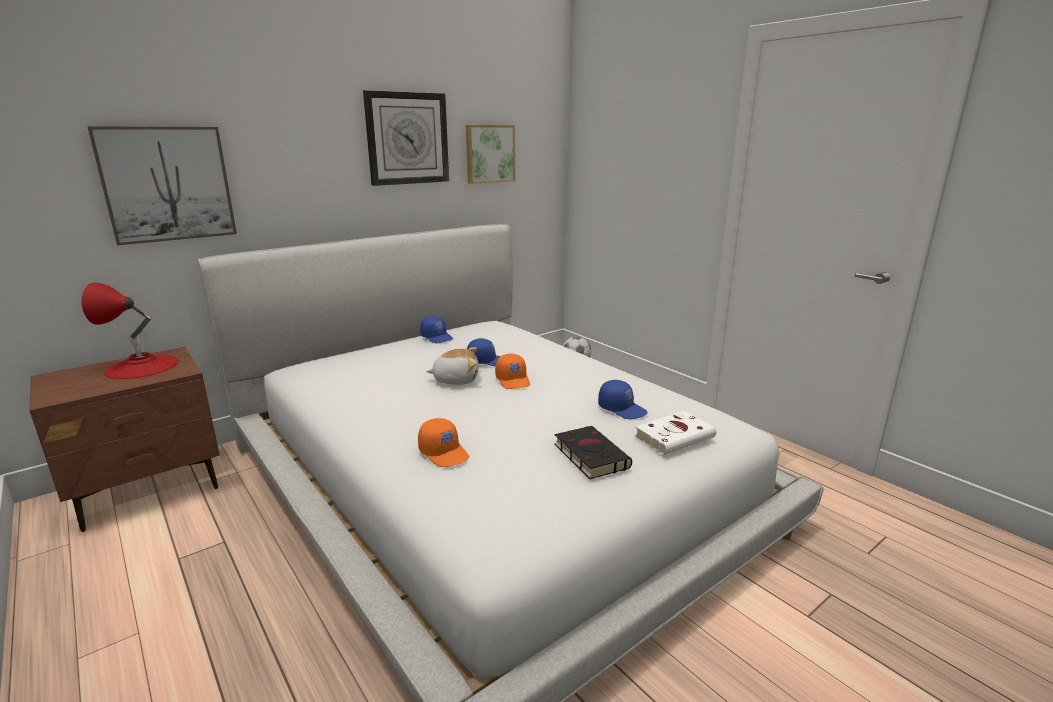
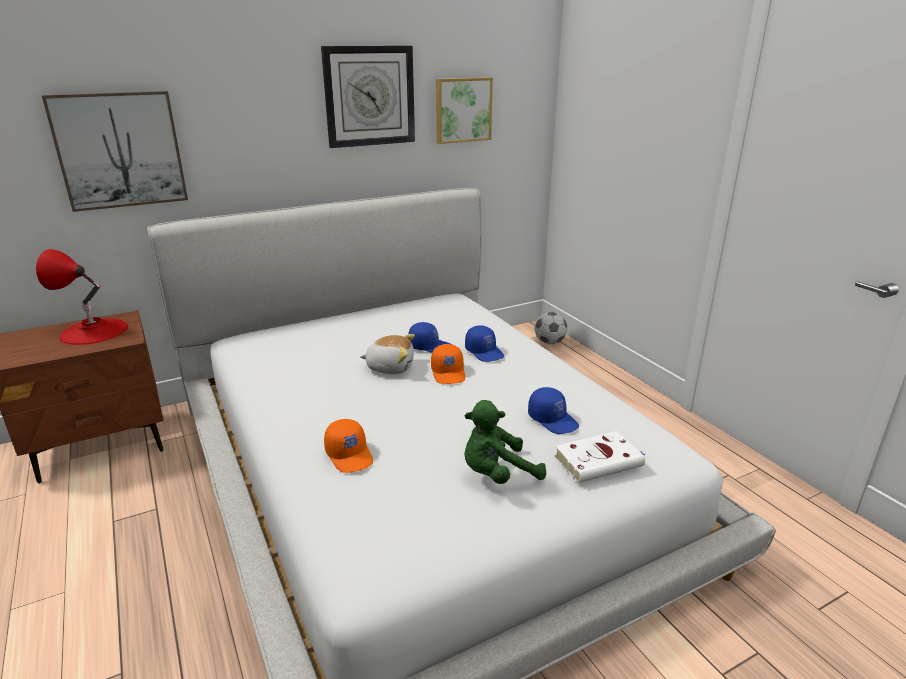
camera: 10 degrees right, 5 degrees up
(437, 337) = (388, 312): blue cap -> blue cap (485, 352)
(589, 455) = (497, 474): black book -> green plush toy

